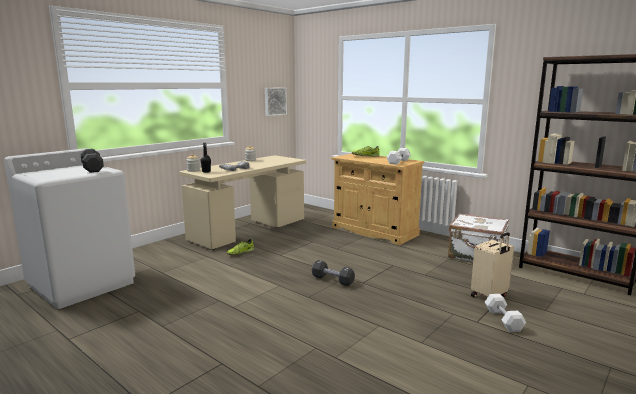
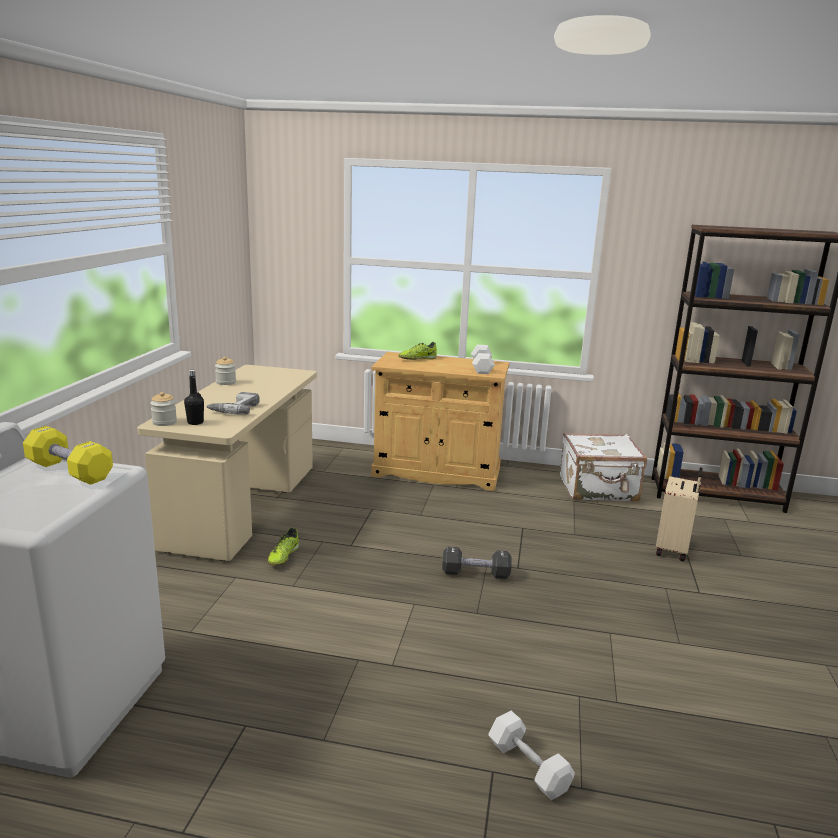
camera: 30 degrees left, 5 degrees up
(92, 168) = (70, 471): black dumbbell -> yellow dumbbell
(274, 101) = (229, 267): picture -> none
(503, 320) = (719, 581): white dumbbell -> white dumbbell (528, 766)

